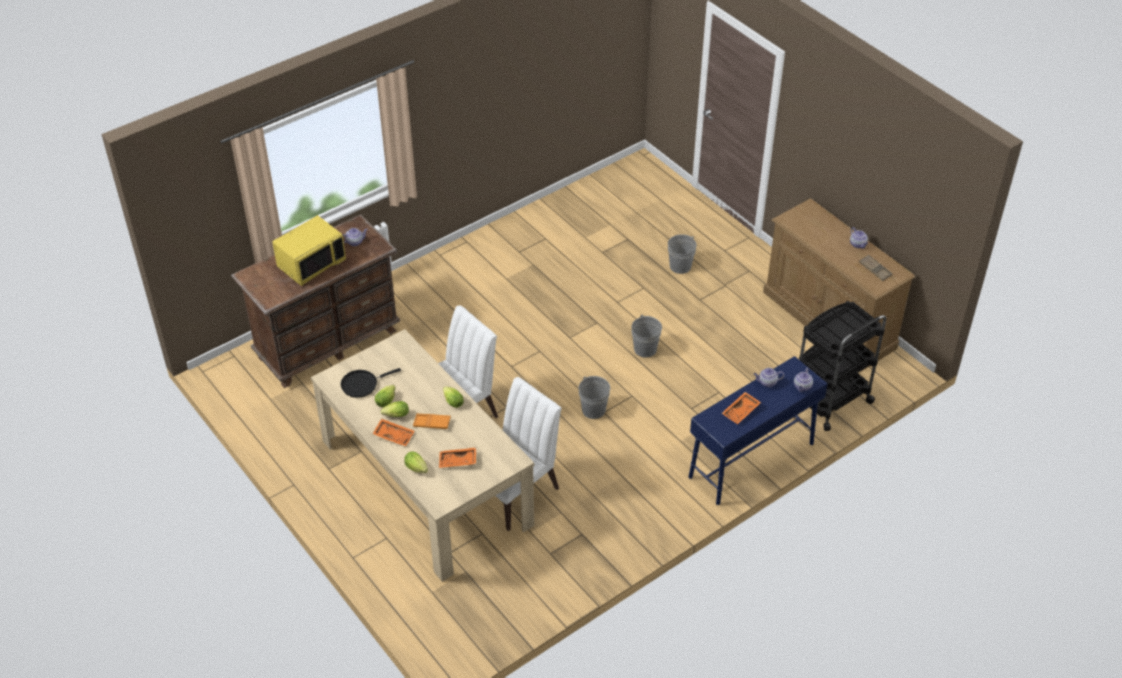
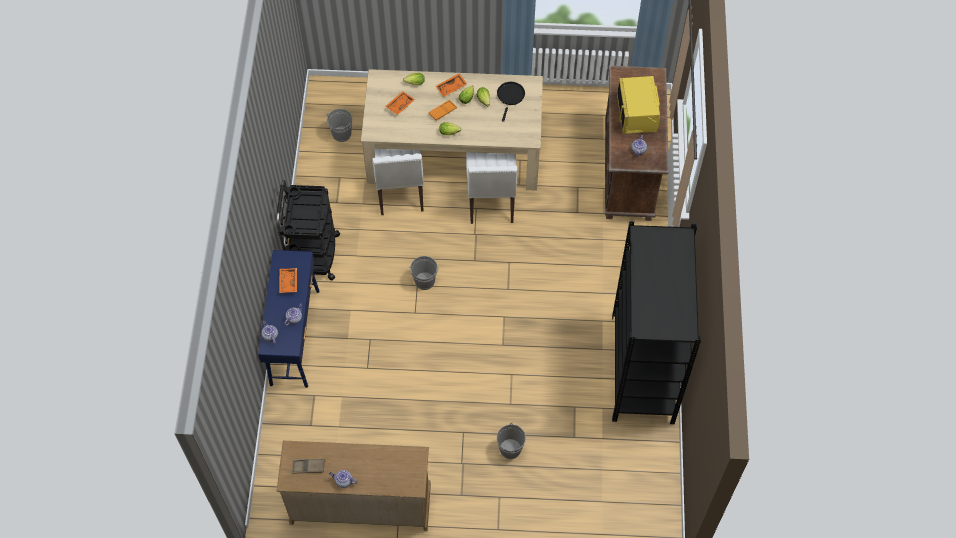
camera: 130 degrees right, 15 degrees up
(525, 234) = (642, 368): none -> black bookcase
(645, 349) = (448, 355): grey bucket -> grey bucket (341, 134)
(829, 400) = (293, 431): black cart -> black cart (313, 256)

